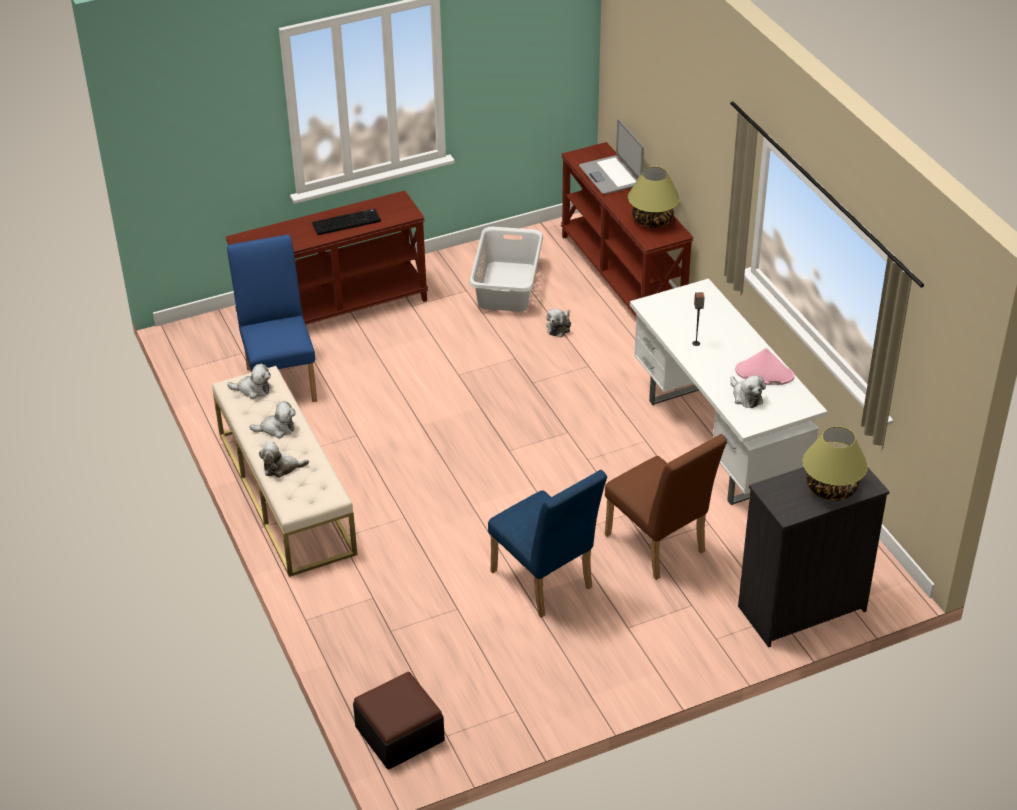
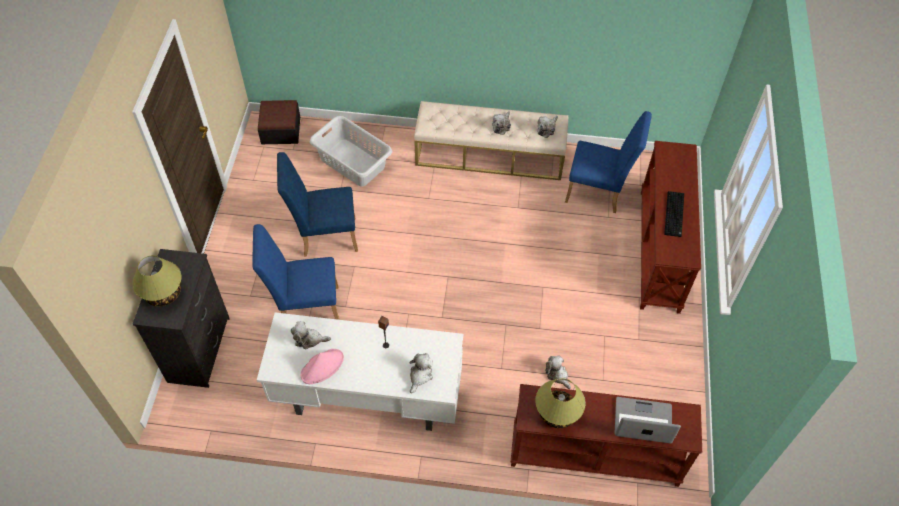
camera: 120 degrees right, 15 degrees up
(281, 467) = (465, 115): plush toy -> plush toy (420, 375)
(508, 286) = (628, 369): grey laundry basket -> grey laundry basket (352, 163)
(659, 548) = (305, 306): brown chair -> blue chair

